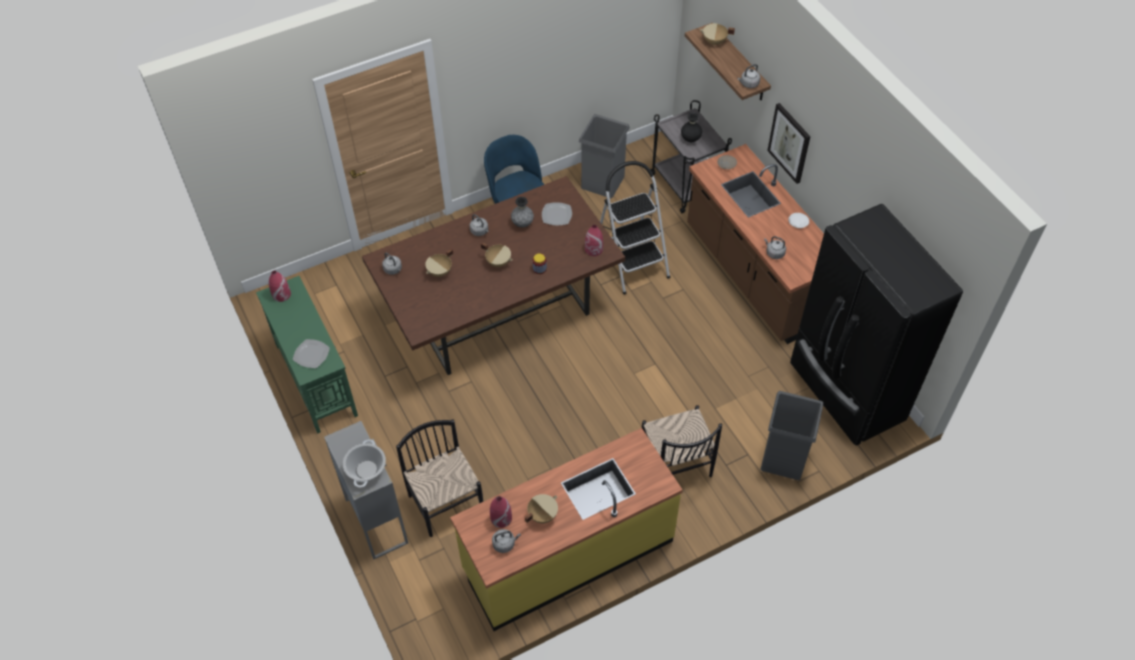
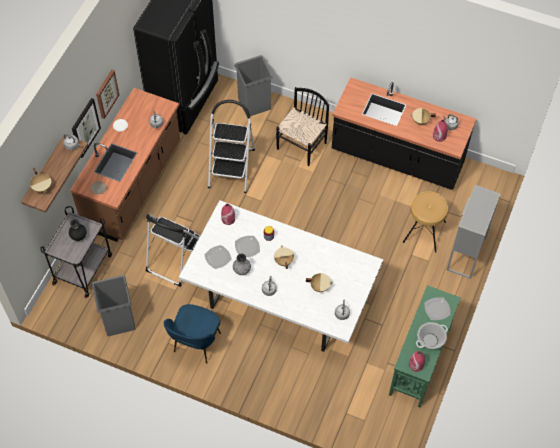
camera: 130 degrees left, 5 degrees up
(366, 470) = (480, 200): cooking pot -> cooking pot (430, 340)
(445, 500) = (424, 232): black chair -> brown stool
(497, 312) = (281, 301): brown dining table -> white dining table
(545, 244) = (247, 247): none -> plate
(567, 554) = (397, 158): yellow counter -> black counter
(704, 376) = (232, 167): none -> step ladder
(825, 181) = (106, 93): none -> picture

